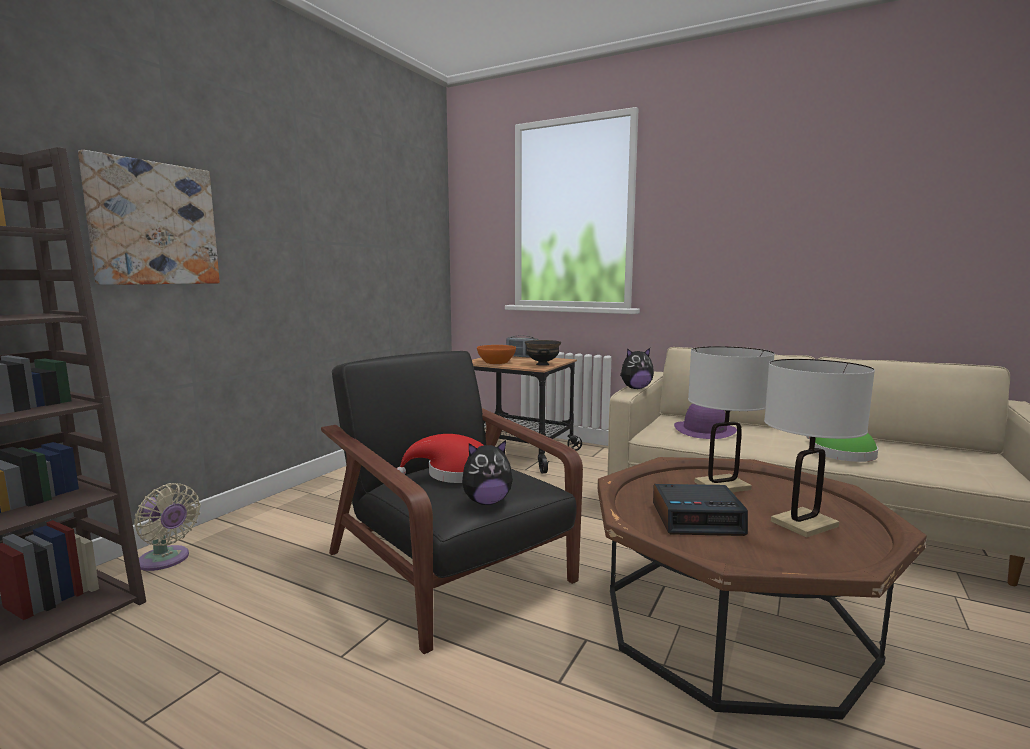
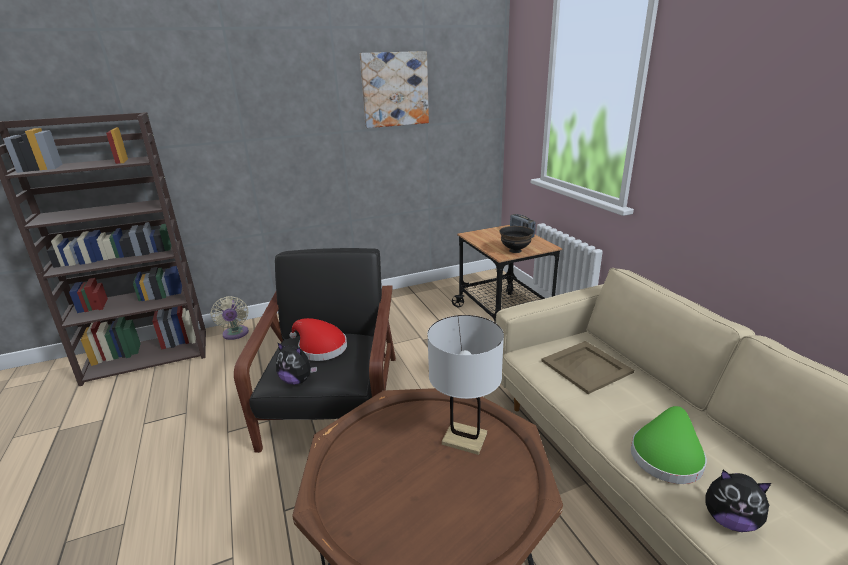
camera: 40 degrees right, 15 degrees up
(153, 224) = (226, 137): picture -> picture (394, 89)
(496, 362) = (485, 239): orange bowl -> none
(635, 388) = (539, 306): plush toy -> plush toy (729, 520)
(697, 519) = (385, 460): alarm clock -> none
(705, 430) = (586, 367): purple hat -> beige tray
(804, 524) = (445, 510): white table lamp -> none

